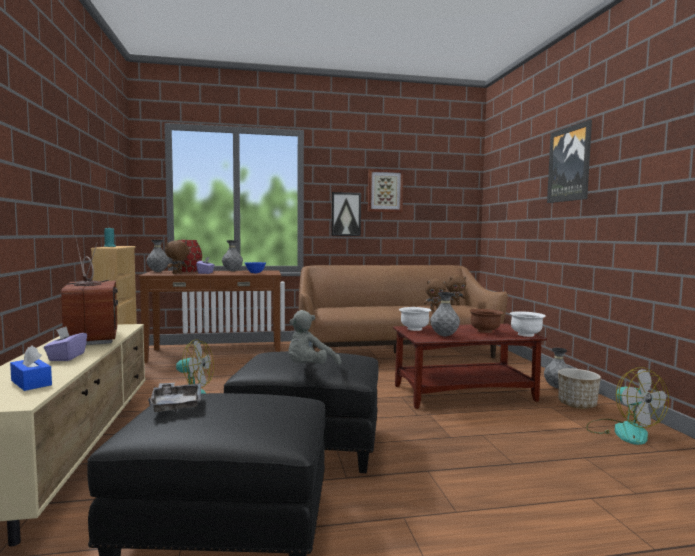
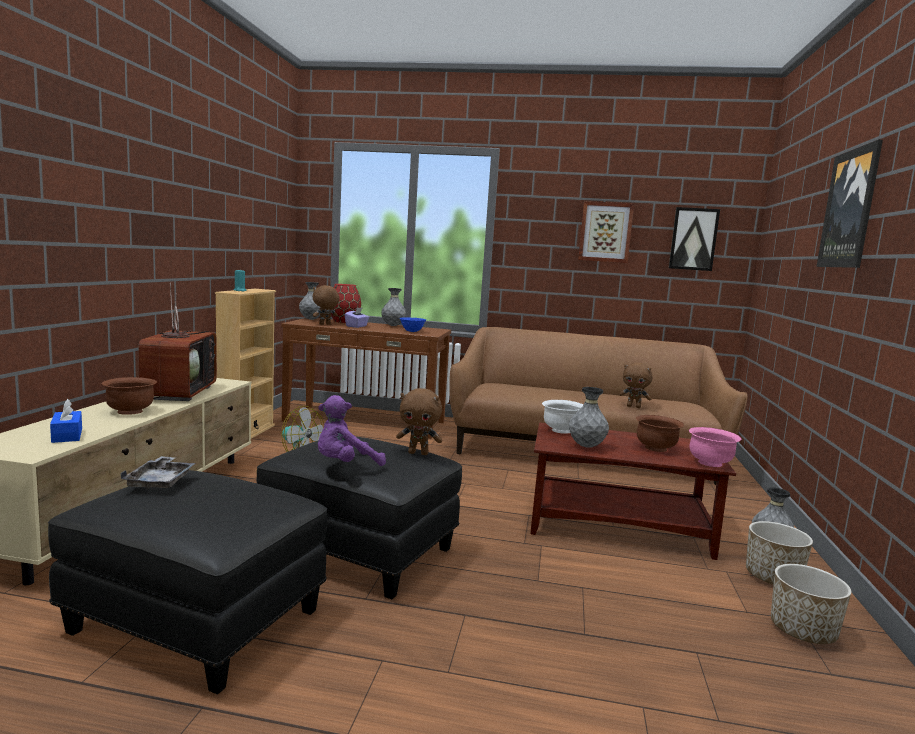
camera: 20 degrees right, 5 degrees up
(66, 357) = (130, 411): purple tissue box -> brown bowl
(309, 369) = (345, 465): grey plush toy -> purple plush toy
(346, 214) = (547, 262): picture -> picture (693, 239)
(455, 304) = (676, 401): brown plush toy -> brown plush toy (418, 453)
(526, 335) = (710, 463): white bowl -> pink bowl
(622, 431) = (803, 631): fan -> planter

